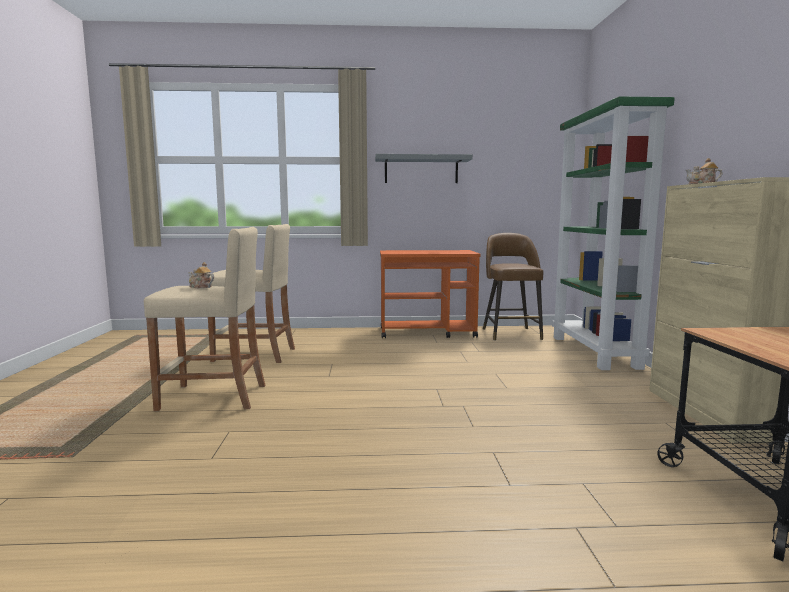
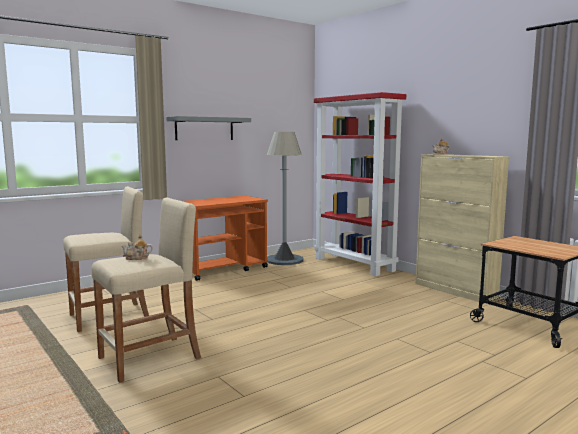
camera: 35 degrees left, 0 degrees up
(511, 333) = (284, 260): brown stool -> grey floor lamp
(595, 352) = (355, 264): green bookcase -> red bookcase

